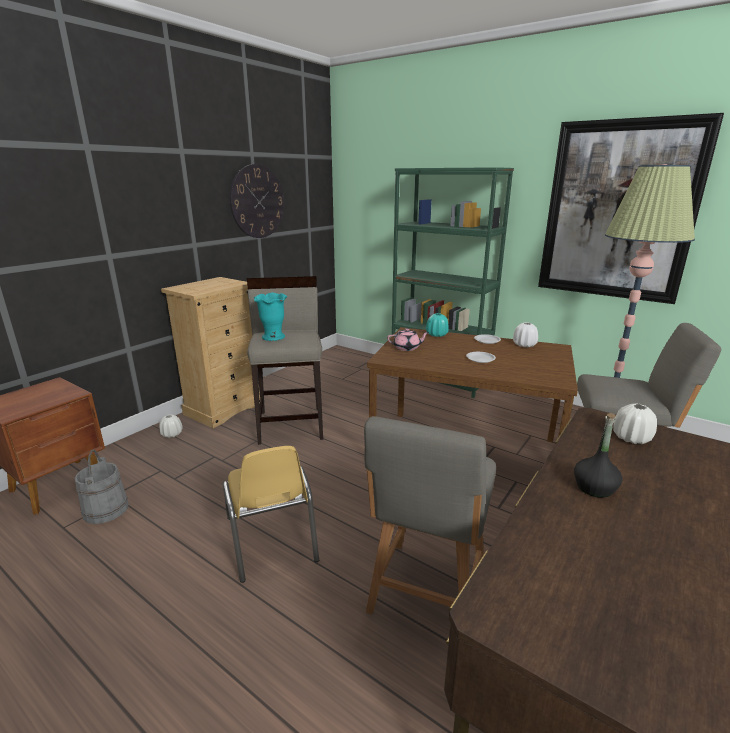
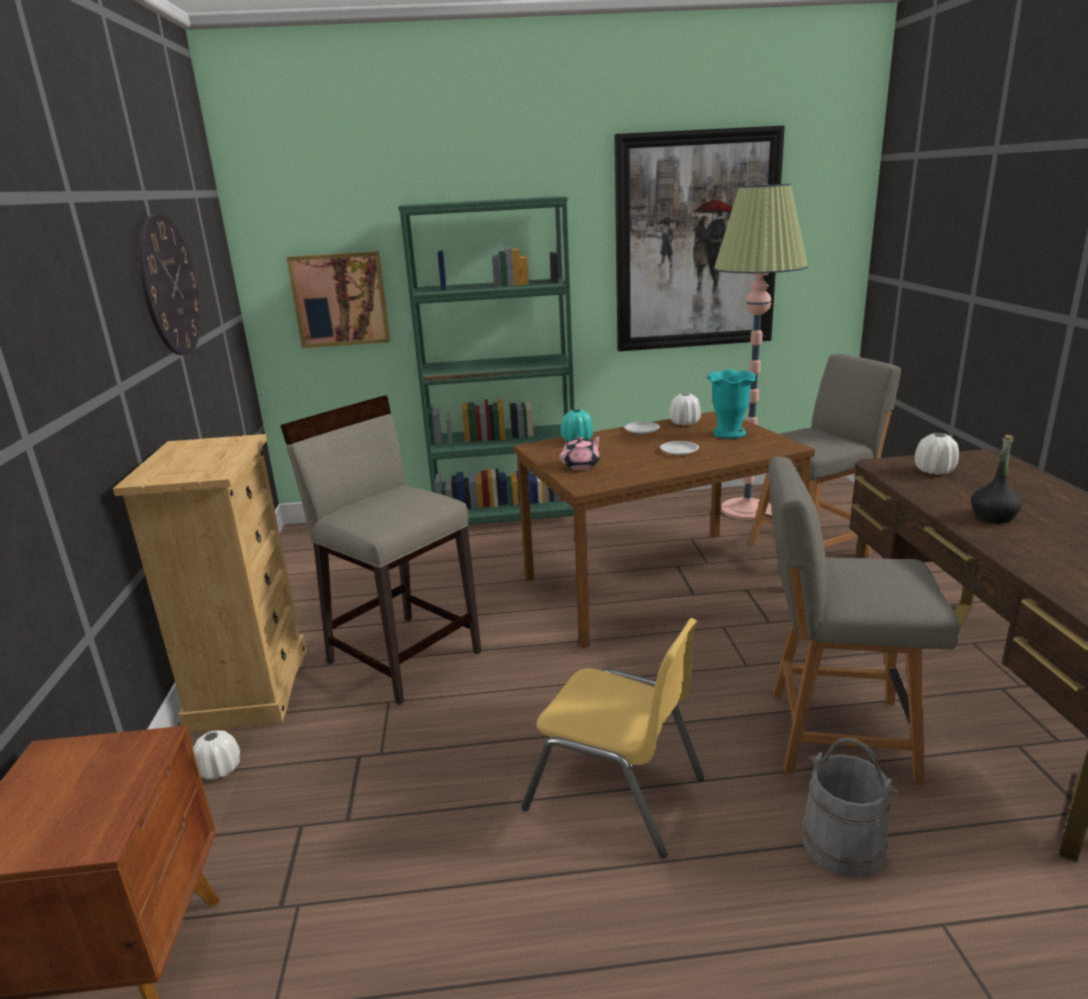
camera: 40 degrees left, 0 degrees up
(105, 509) = (305, 932): grey bucket -> grey bucket (842, 844)
(273, 337) = (377, 513): turquoise vase -> turquoise vase (729, 434)
(377, 223) = (340, 299): none -> picture
(426, 593) = (834, 734): grey chair -> grey chair turned 120 degrees clockwise

